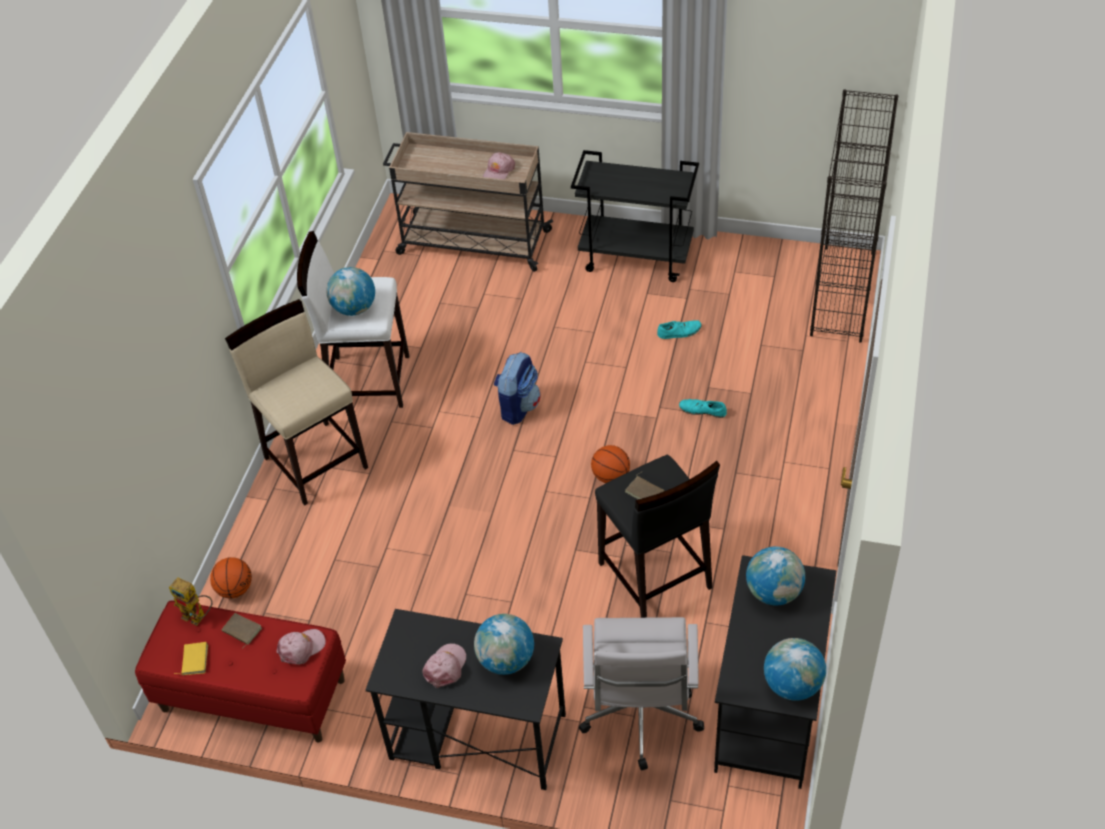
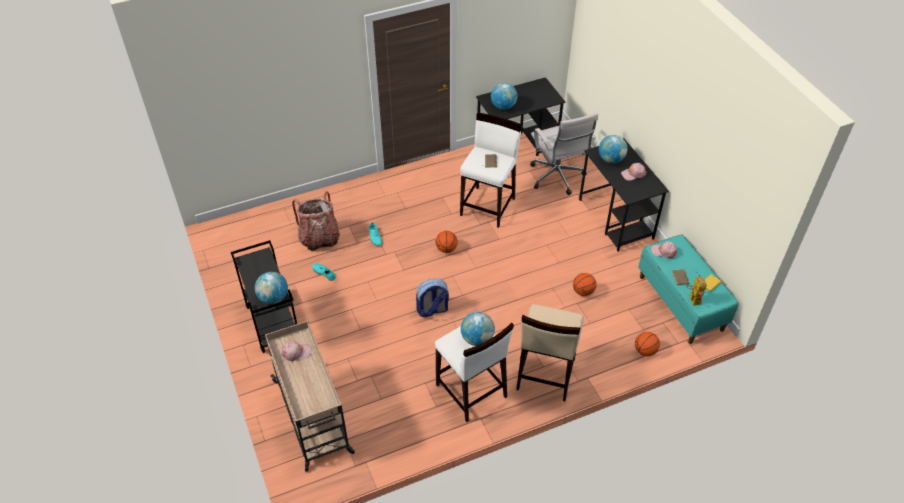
camera: 130 degrees left, 0 degrees up
(253, 695) = (681, 303): red bench -> turquoise bench
(389, 588) = (583, 291): none -> basketball
(641, 719) = (557, 178): white office chair -> white office chair turned 105 degrees clockwise
(654, 577) = (488, 206): black stool -> white stool
(750, 353) = (319, 238): none -> backpack
(792, 685) = (538, 87): globe -> globe (273, 298)
(843, 294) = (247, 223): black bookcase -> none

